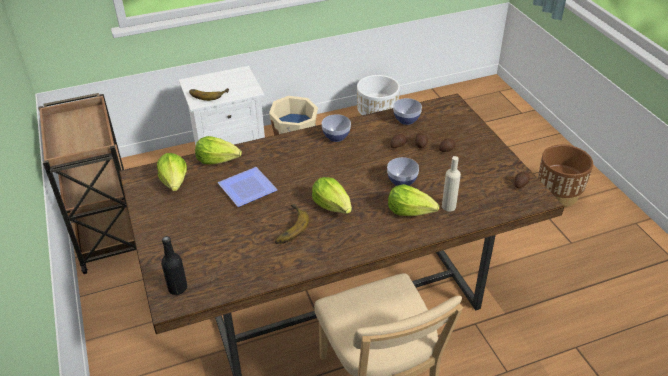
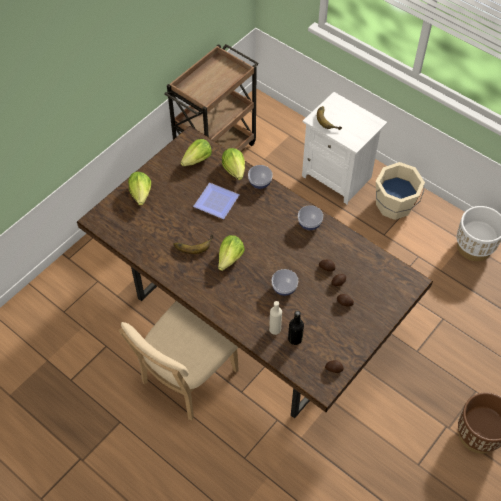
camera: 60 degrees right, 15 degrees up
(177, 288) = (108, 216): black bottle -> black bottle (295, 339)
(406, 120) = (365, 260): bowl -> bowl (260, 183)
(410, 211) = (254, 307): lettuce -> lettuce (141, 194)

